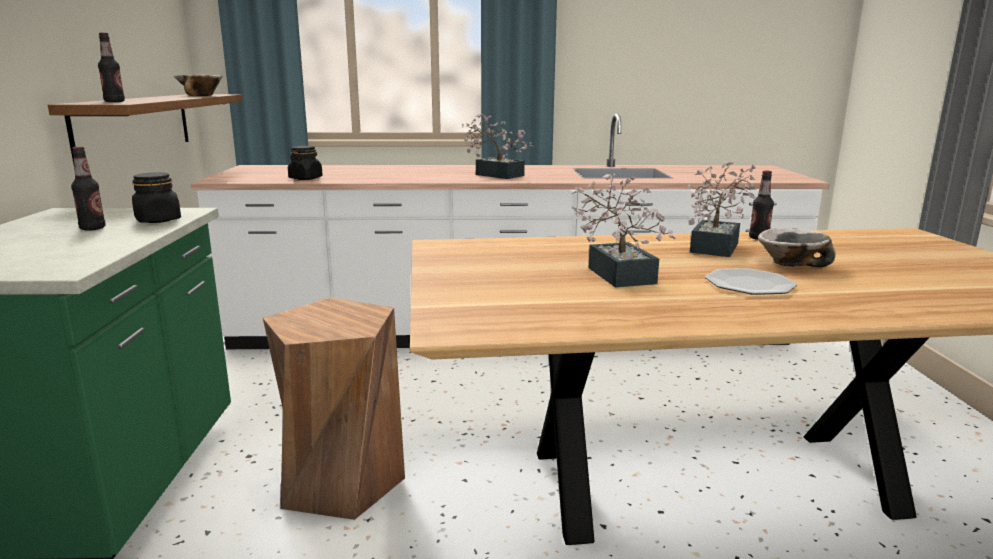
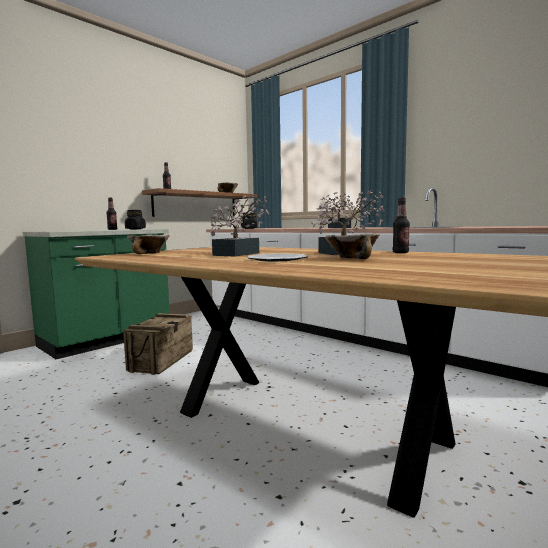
camera: 45 degrees right, 10 degrees down
(341, 482) = (161, 360): brown stool -> crate
(465, 298) = (149, 253): none -> bowl

